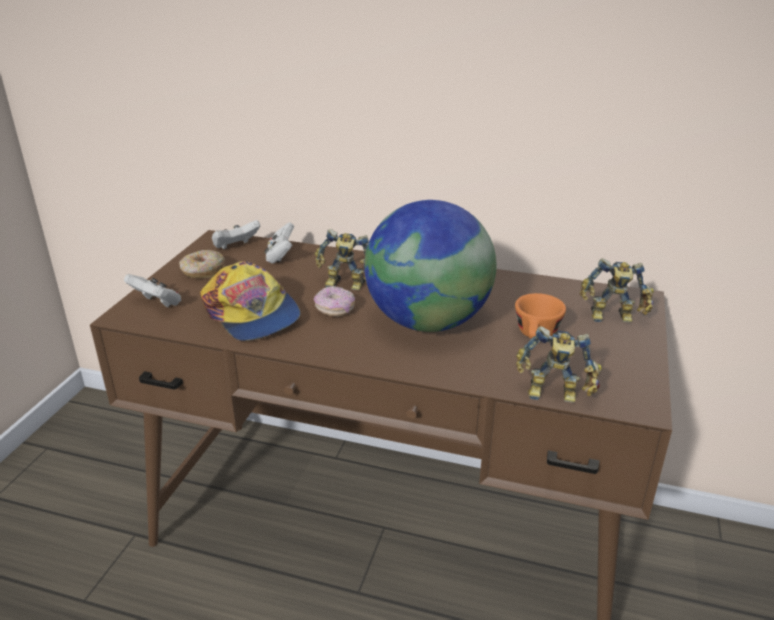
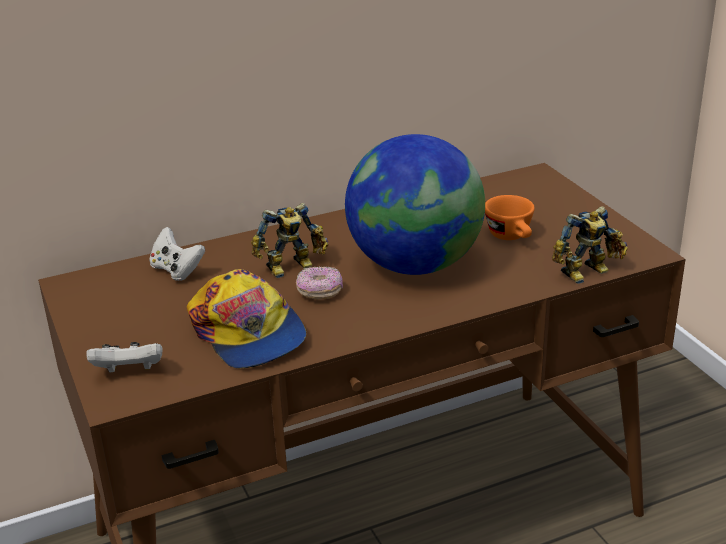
camera: 40 degrees left, 0 degrees up
(203, 271) = (118, 320): donut -> none
(235, 246) = (107, 282): white game controller -> none
(252, 314) = (248, 333): cap -> cap turned 45 degrees clockwise
(613, 318) = (542, 198): toy robot -> none

